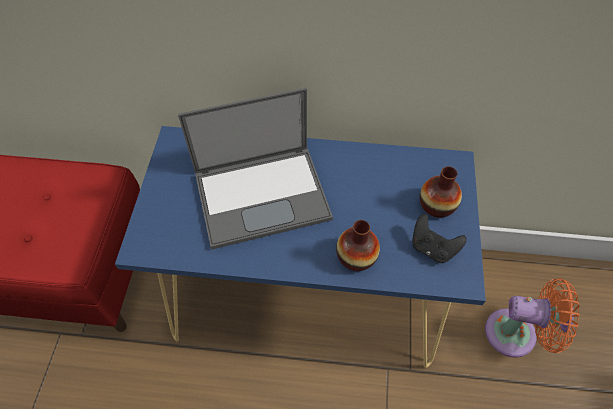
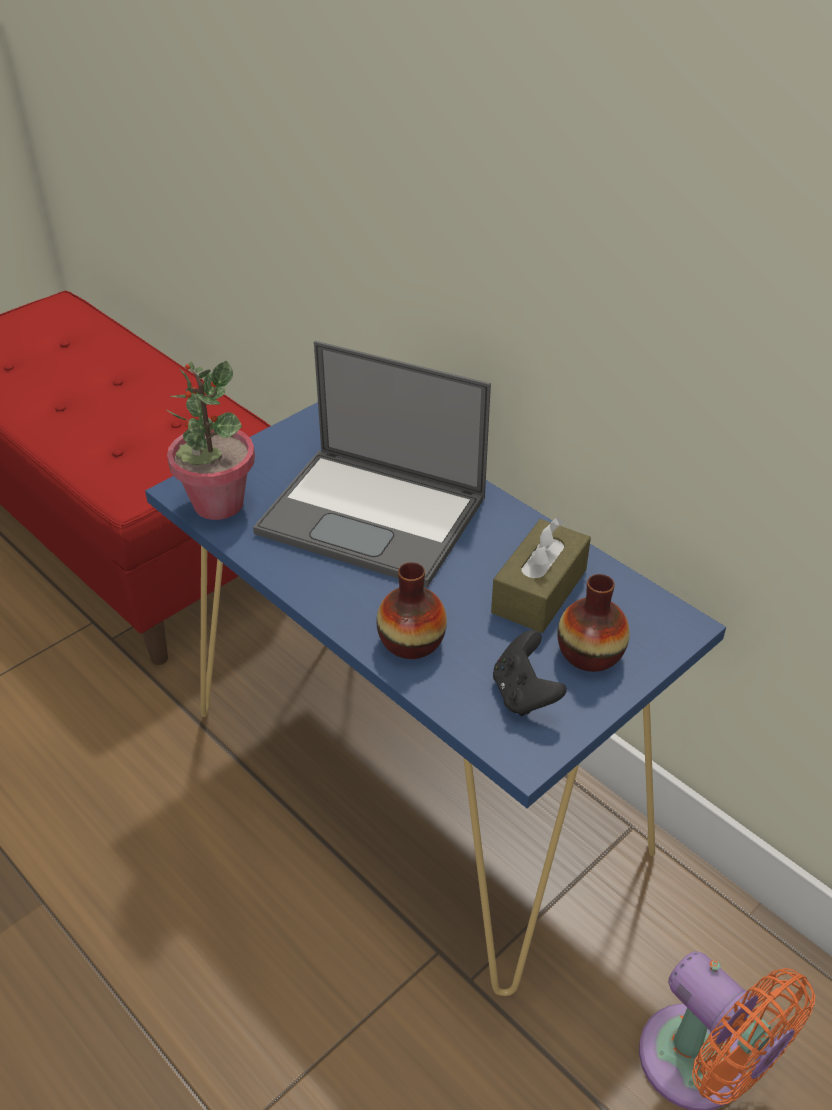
camera: 40 degrees right, 15 degrees down
(169, 244) = (218, 504): none -> potted plant
(383, 186) = (539, 591): none -> brown tissue box

